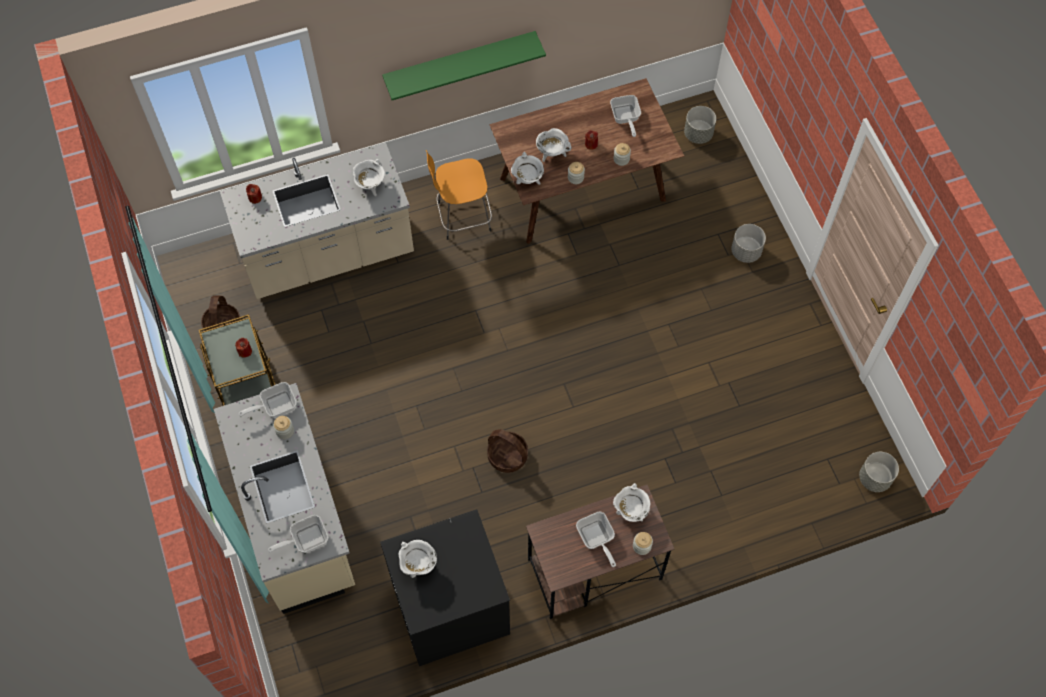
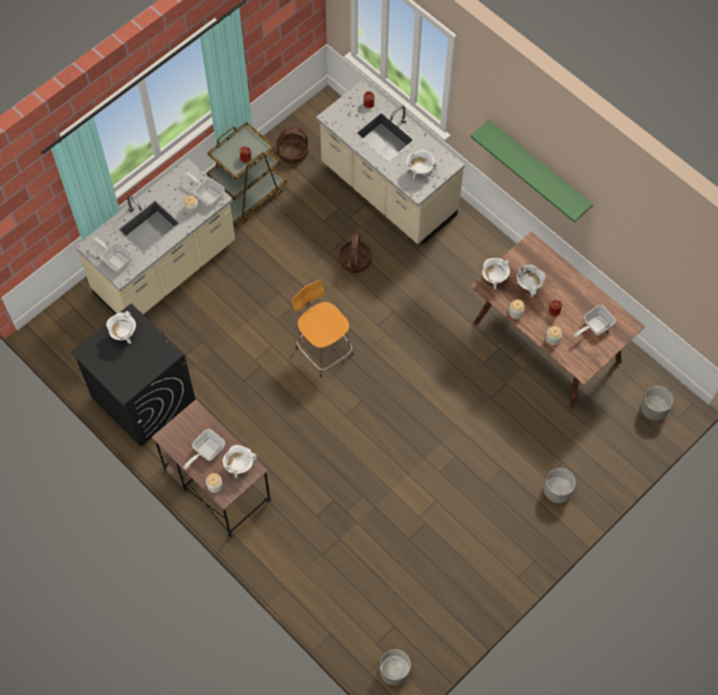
camera: 65 degrees right, 0 degrees up
(462, 217) = (471, 266): orange stool -> orange stool (323, 350)
(507, 456) = (281, 385): basket -> basket (355, 260)

